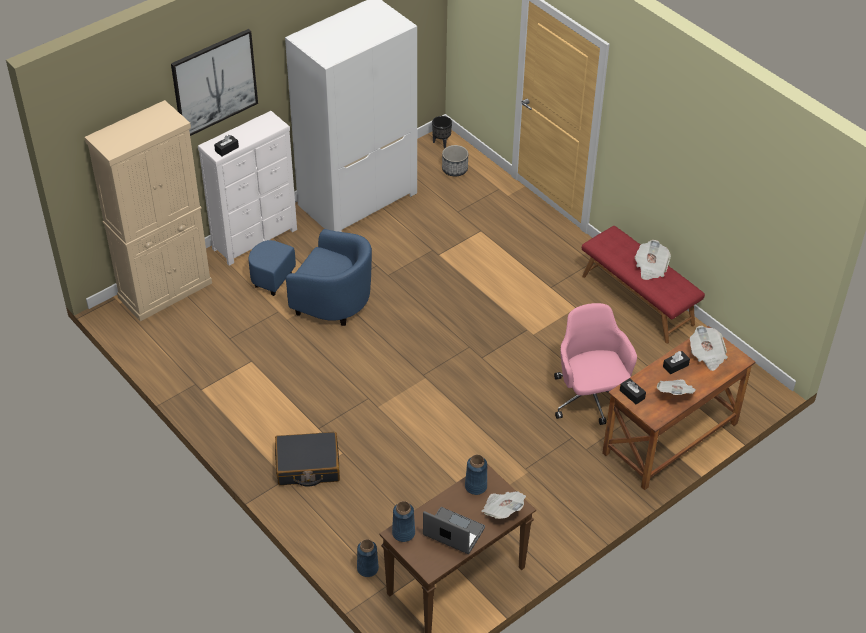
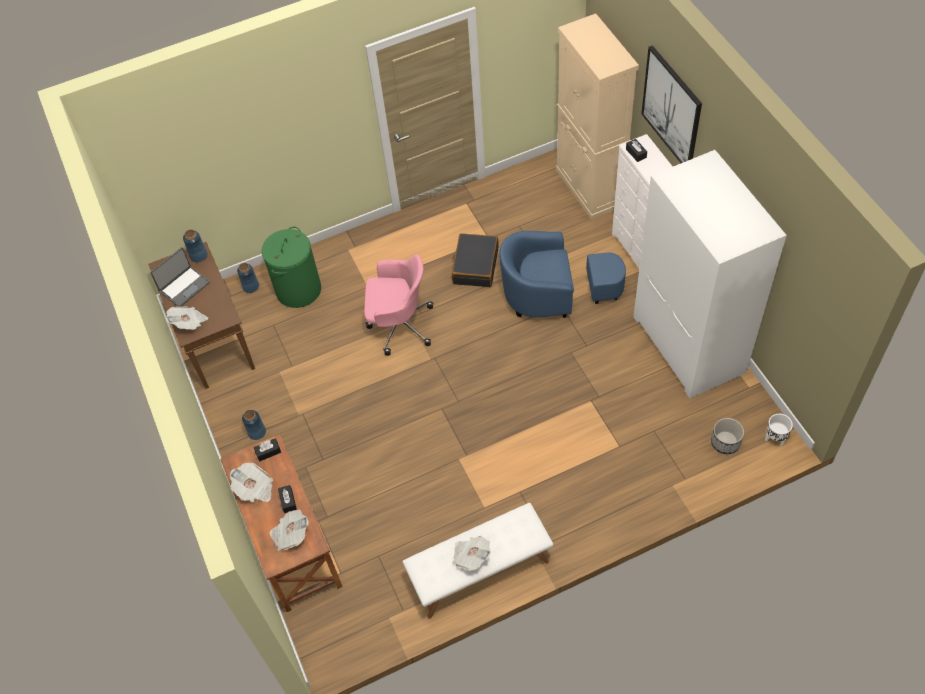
camera: 110 degrees right, 10 degrees up
(307, 466) = (362, 262): black suitcase -> black suitcase (475, 266)
(319, 297) = (553, 294): blue armchair -> blue armchair turned 45 degrees clockwise
(361, 518) = (298, 289): none -> green laundry basket
(441, 142) = (775, 439): black planter -> white planter
(476, 486) = (220, 310): blue vase -> blue vase (256, 432)
(590, 398) = (362, 487): pink office chair -> pink office chair (399, 325)
(638, 300) = (480, 572): red bench -> white bench

